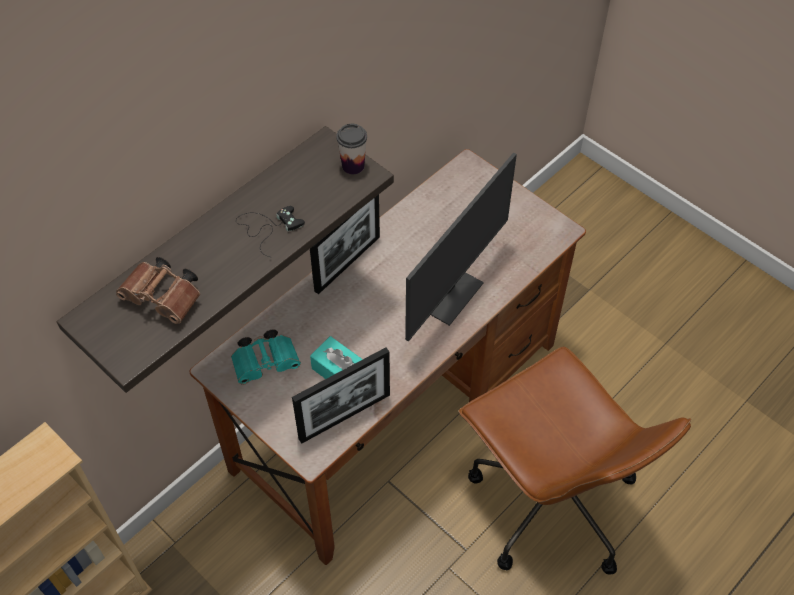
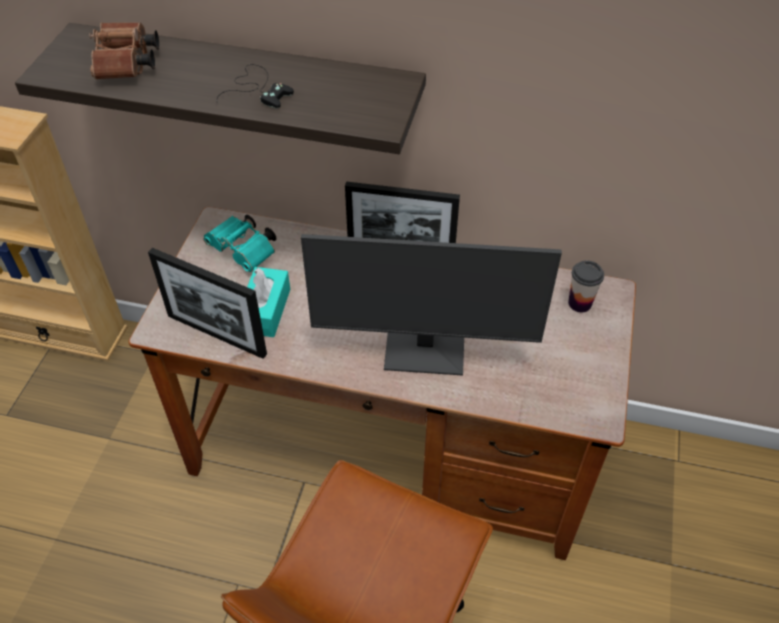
camera: 60 degrees right, 5 degrees down
(353, 166) = (386, 110): cup -> cup (579, 303)

